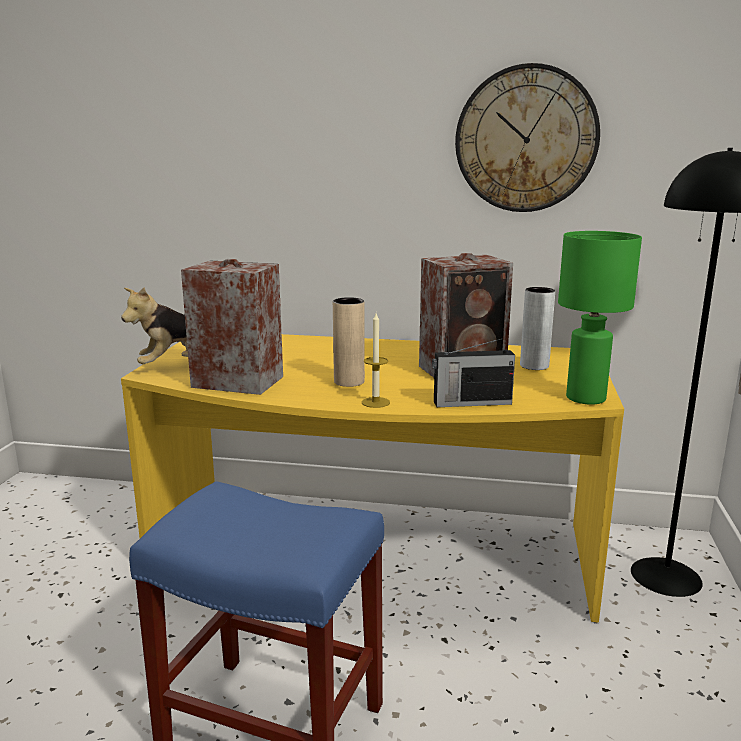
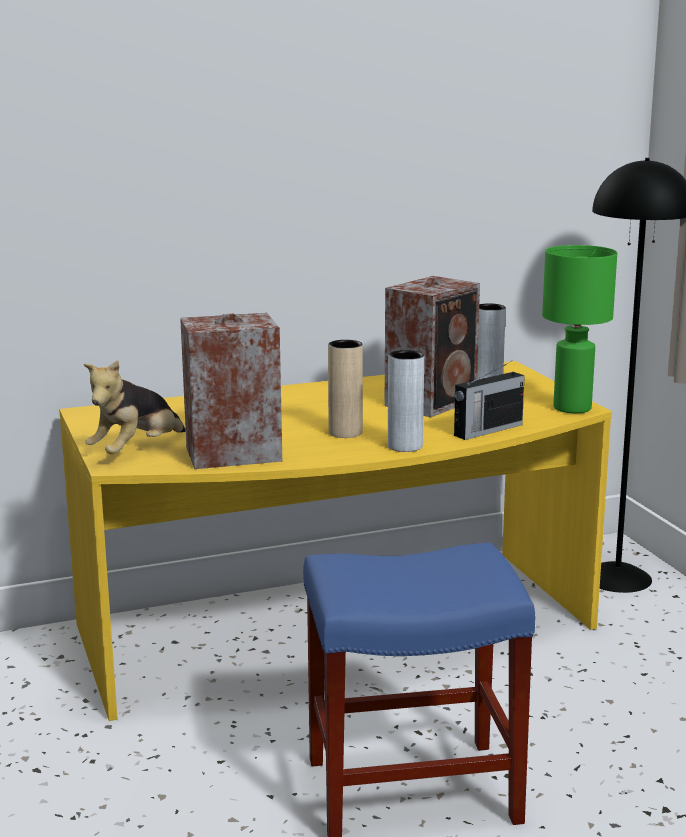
camera: 30 degrees left, 0 degrees up
(375, 402) = (405, 446): candle -> grey vase
(526, 139) = (435, 147): wall clock -> none

